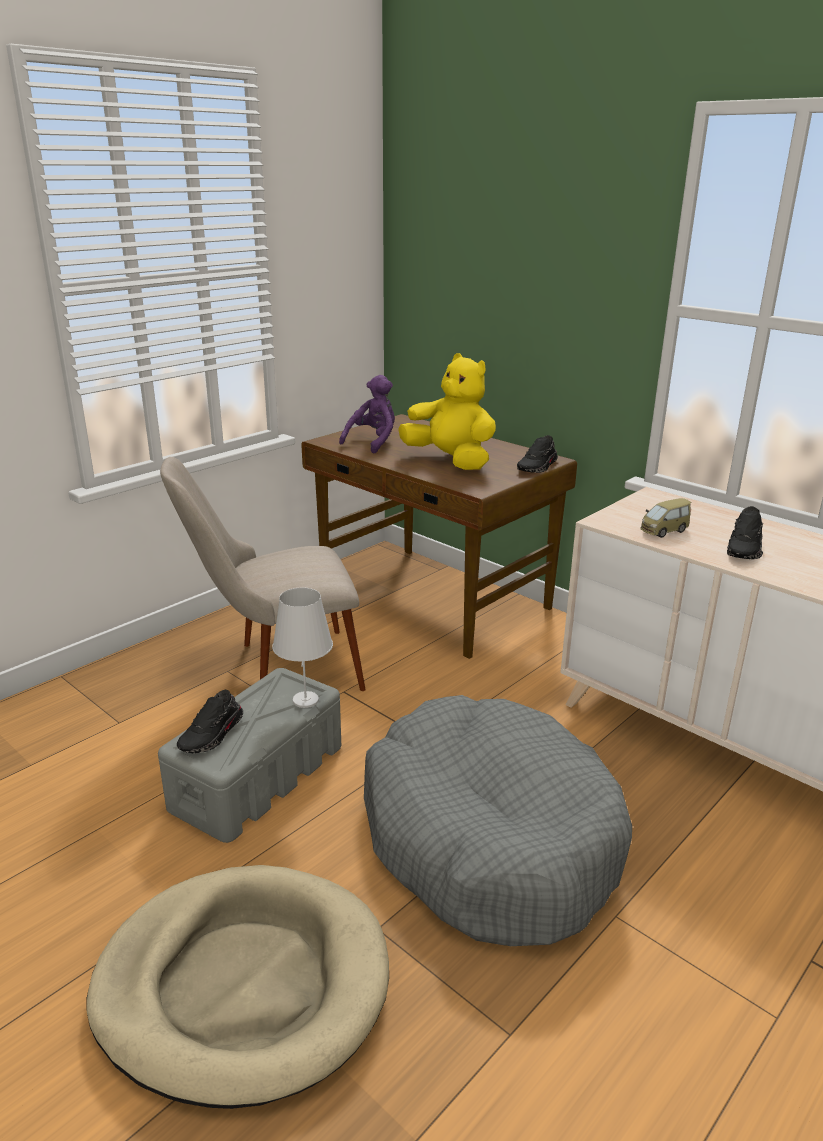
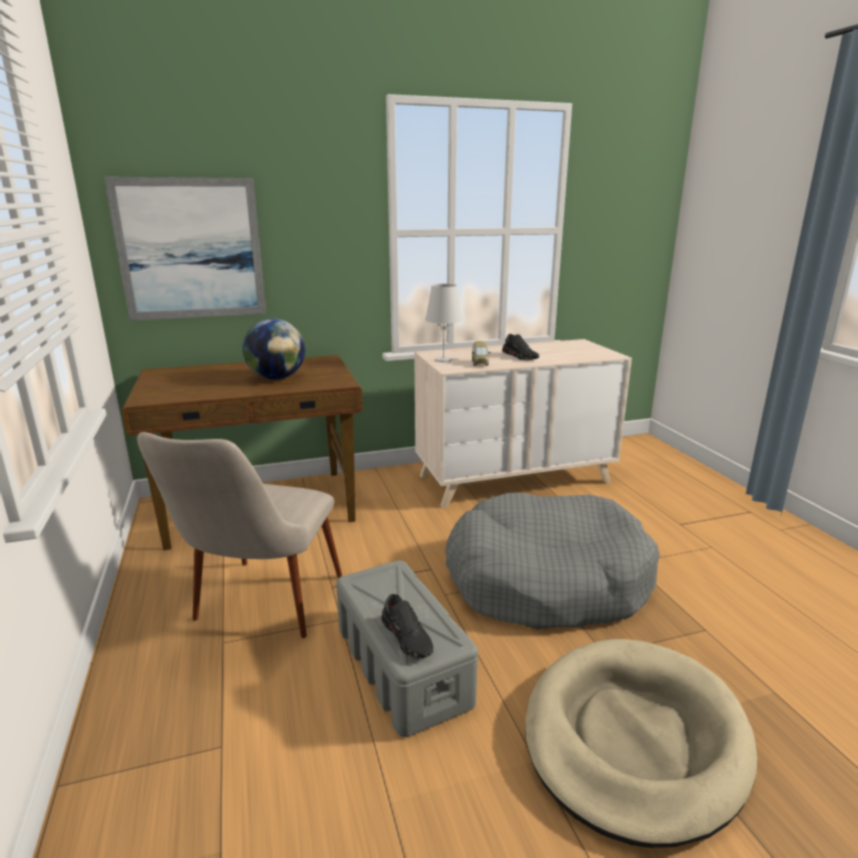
camera: 60 degrees left, 5 degrees down
(305, 700) = (401, 577): white table lamp -> white table lamp (443, 360)
(373, 442) = (186, 388): purple plush toy -> none
(450, 461) = (277, 378): yellow plush toy -> globe
(455, 297) = (191, 249): none -> picture
(538, 467) = (333, 363): black shoe -> none

